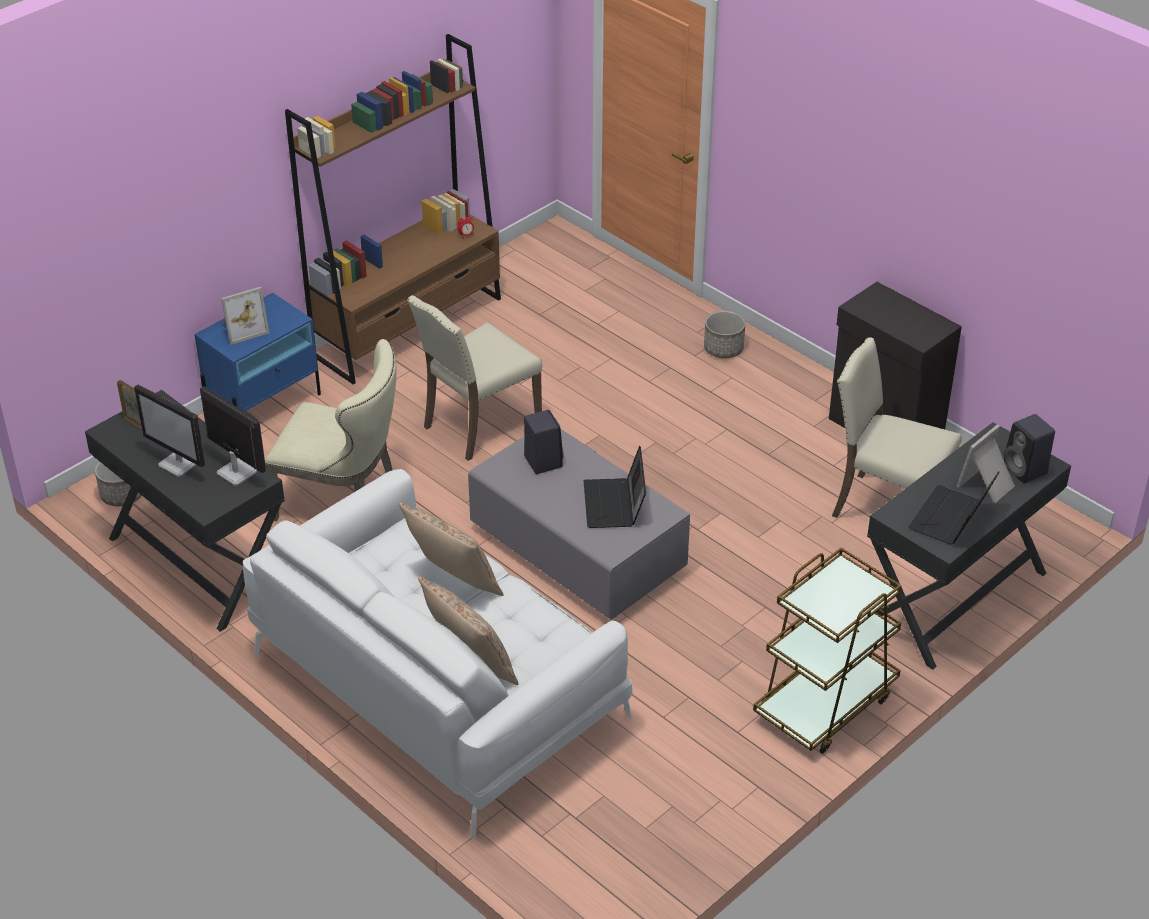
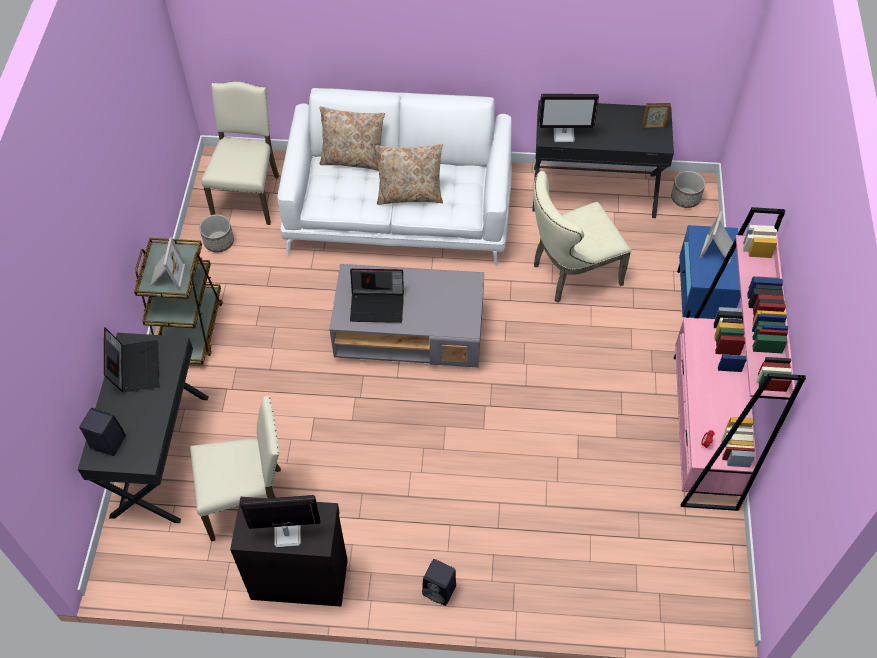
camera: 140 degrees right, 15 degrees up
(179, 464) = (598, 120): monitor -> monitor (287, 534)
(408, 327) = (704, 430): brown bookcase -> pink bookcase
(478, 425) = (563, 381): beige chair -> beige chair (248, 195)
(542, 461) = (450, 306): black speaker -> black speaker (440, 590)
(615, 505) = (378, 305): laptop -> laptop turned 135 degrees clockwise
(724, 348) = (479, 578): planter -> planter (218, 242)
(987, 485) = (126, 411): picture frame -> picture frame (167, 276)

